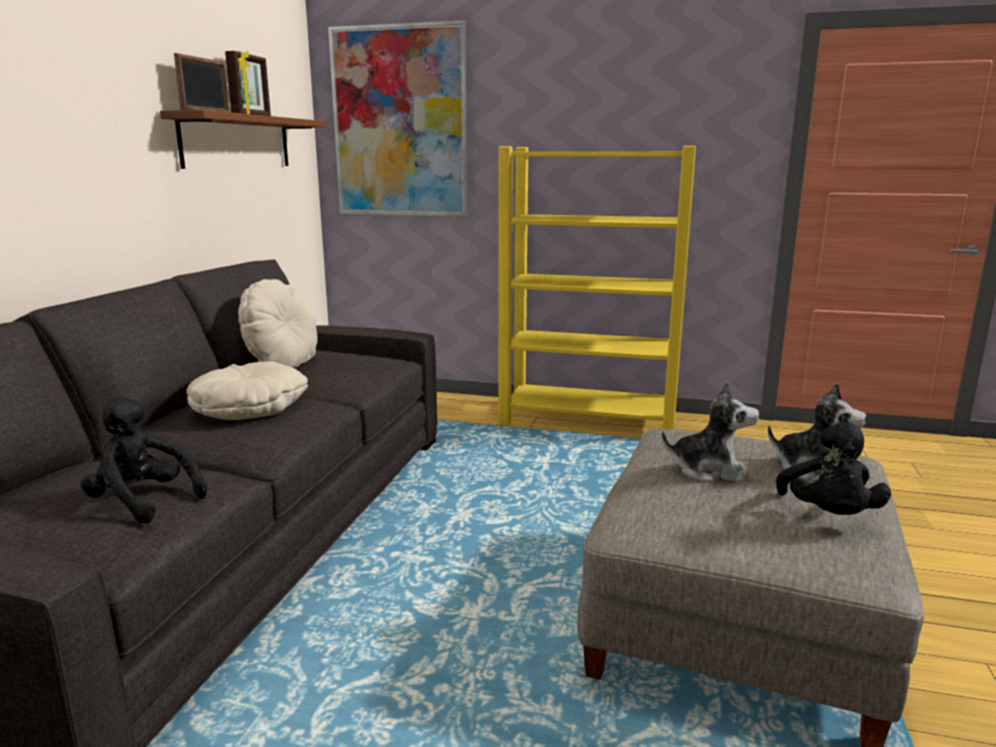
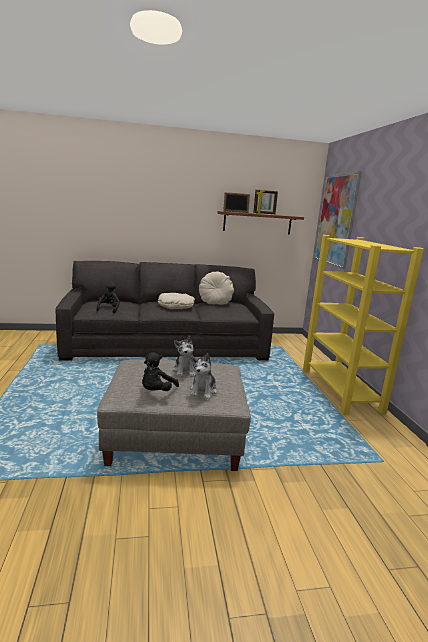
camera: 65 degrees right, 0 degrees up
(828, 516) = (157, 391): black plush toy -> black plush toy turned 45 degrees counterclockwise

